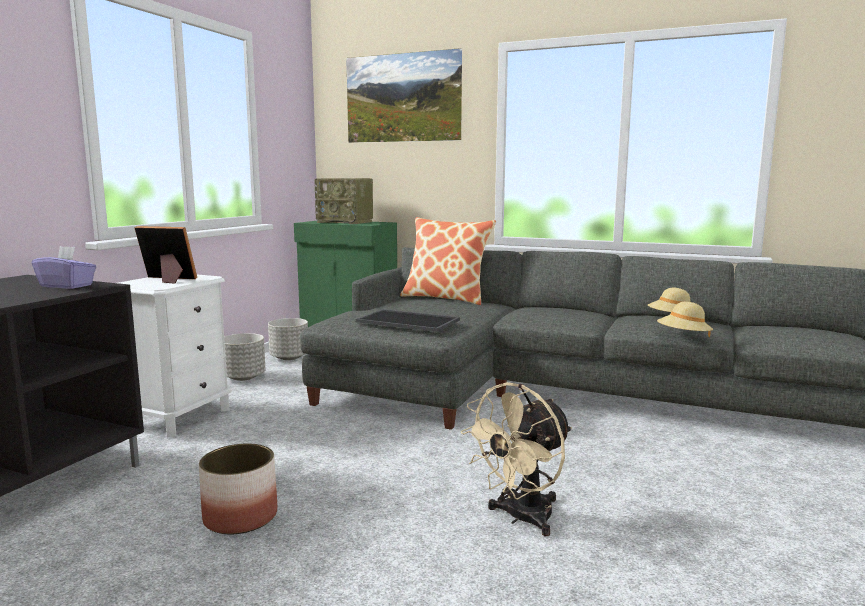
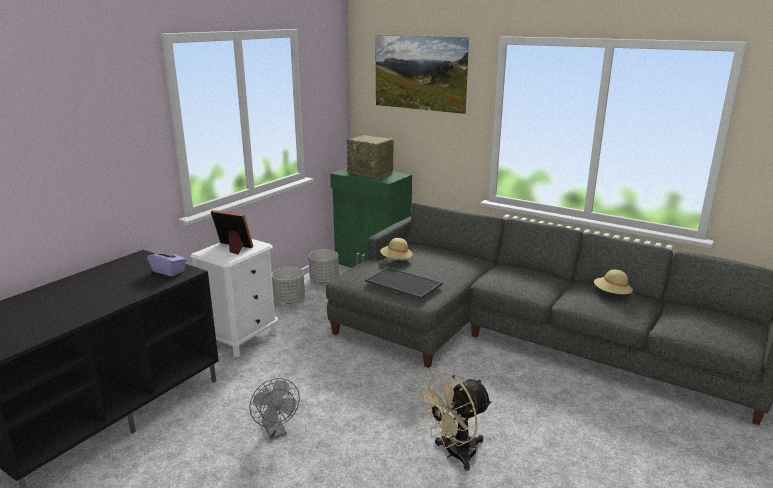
camera: 10 degrees right, 10 degrees up
(241, 517) = (276, 432): planter -> grey fan
(446, 298) = (443, 249): pillow -> none
(683, 337) = (610, 318): beige hat -> beige hat (396, 260)

